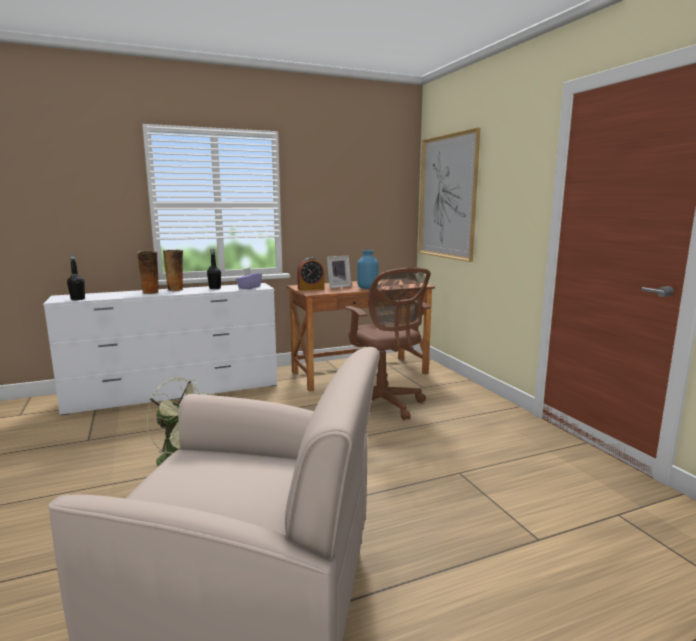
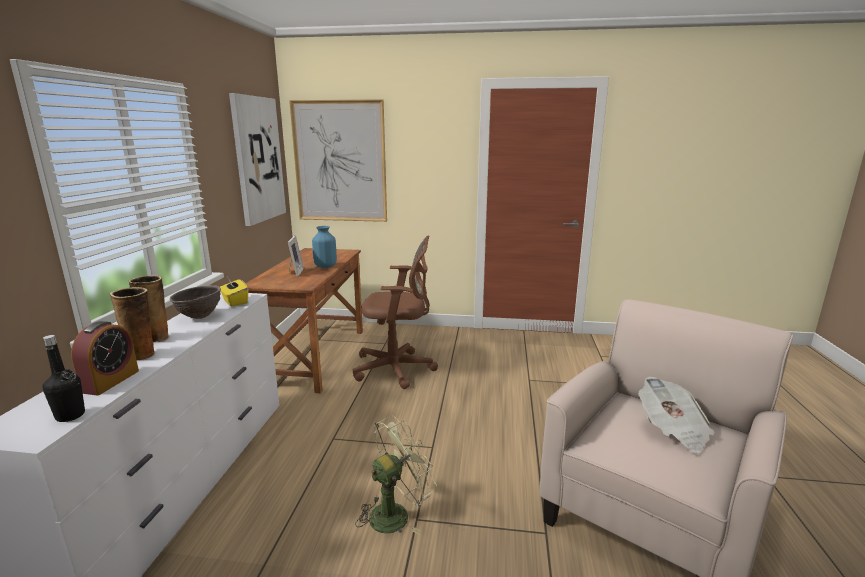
camera: 60 degrees left, 5 degrees up
(215, 288) = (199, 317): black bottle -> brown bowl
(234, 492) = (673, 430): none -> newspaper
(249, 287) = (235, 302): purple tissue box -> yellow tissue box
(311, 289) = (284, 282): alarm clock -> alarm clock (110, 381)
(368, 192) = (258, 159): none -> picture

